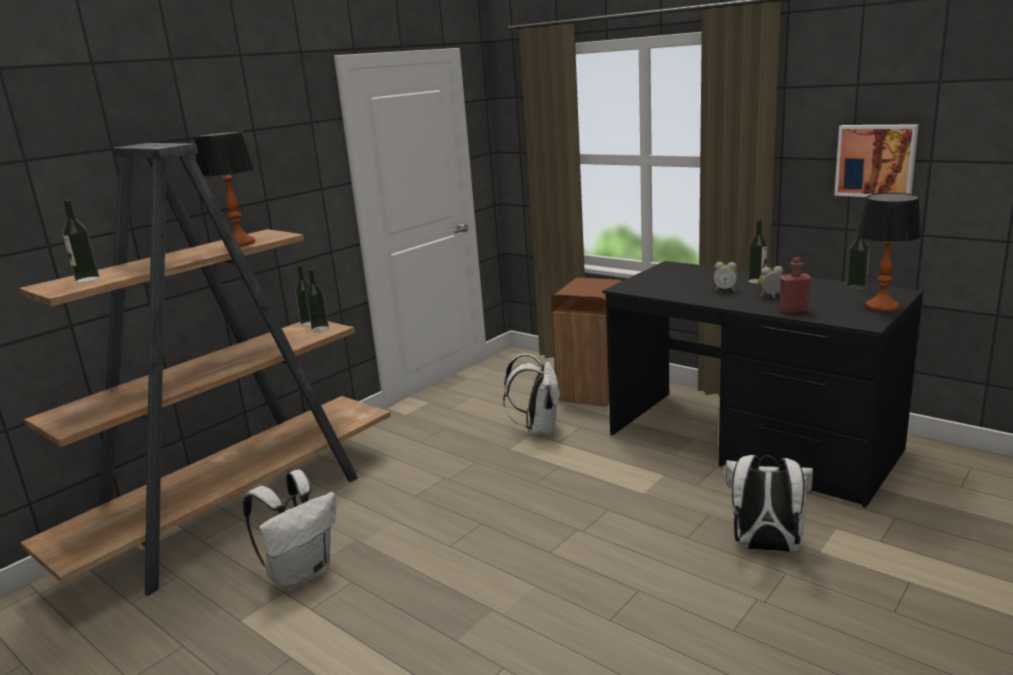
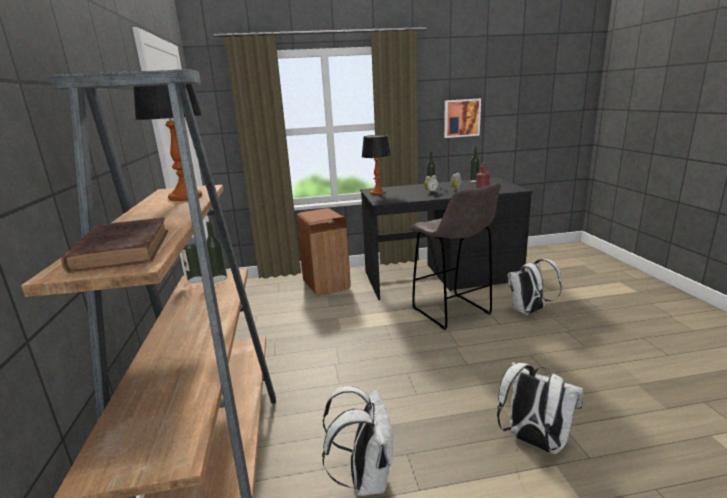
camera: 50 degrees left, 0 degrees up
(87, 279) = (124, 249): bottle -> brown book
(538, 430) = (337, 314): white backpack -> white backpack (533, 441)
(661, 492) = (452, 312): none -> grey stool
(881, 307) = (504, 184): table lamp -> table lamp (377, 193)

